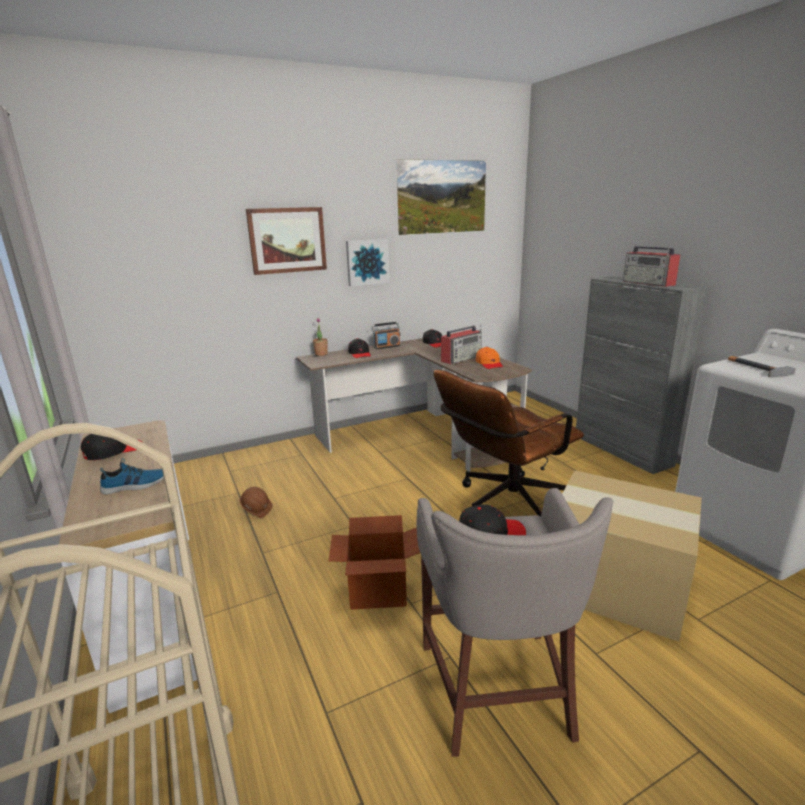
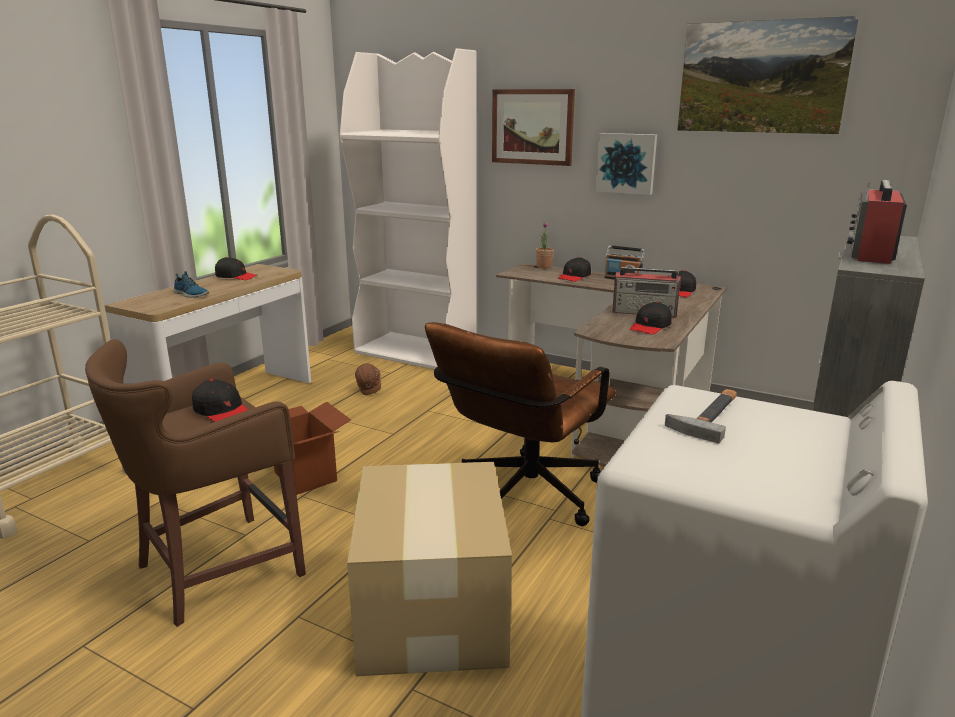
camera: 55 degrees right, 0 degrees up
(219, 469) = (416, 352): none -> white bookcase
(489, 364) = (650, 327): orange cap -> black cap
(498, 692) = (214, 570): grey stool -> brown stool
(504, 505) = (522, 498): brown office chair -> brown office chair turned 75 degrees counterclockwise

